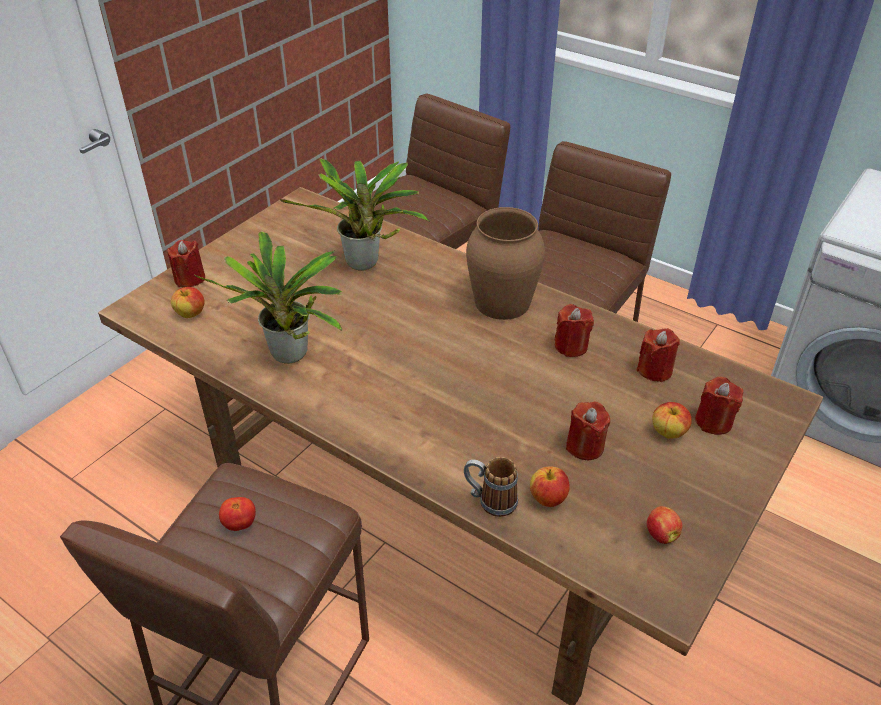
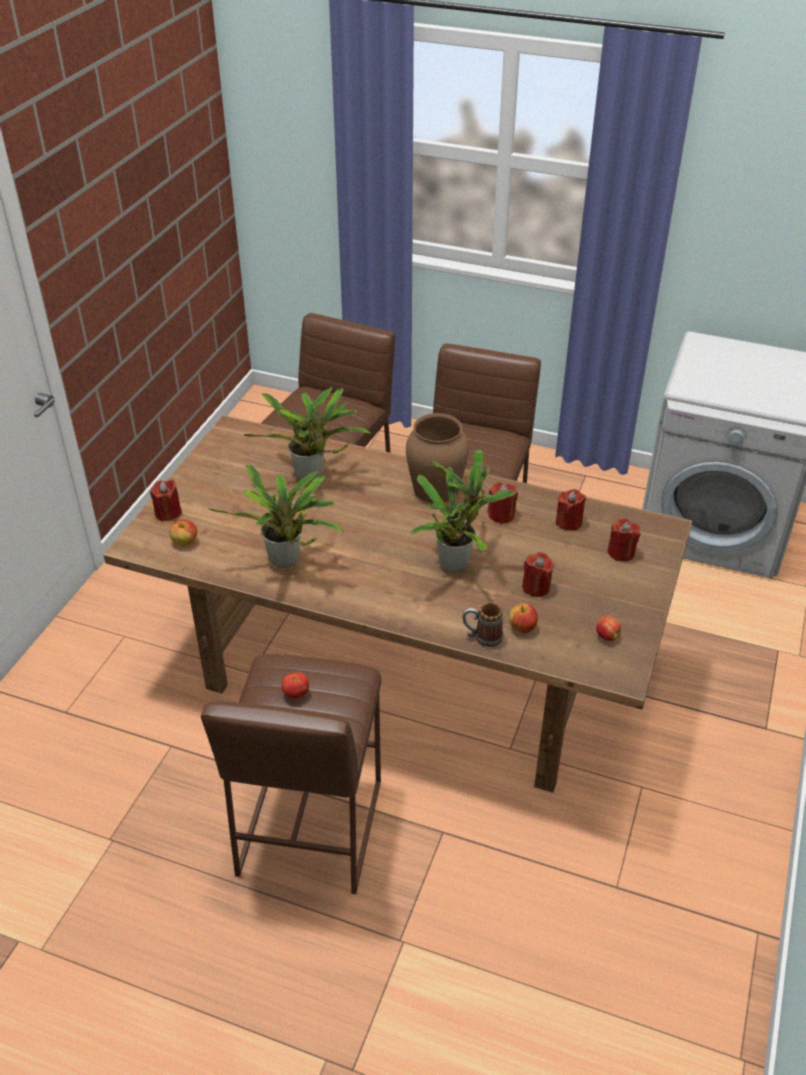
camera: 15 degrees left, 0 degrees up
(494, 394) = (457, 561): none -> potted plant
(668, 432) = (592, 566): apple -> none

